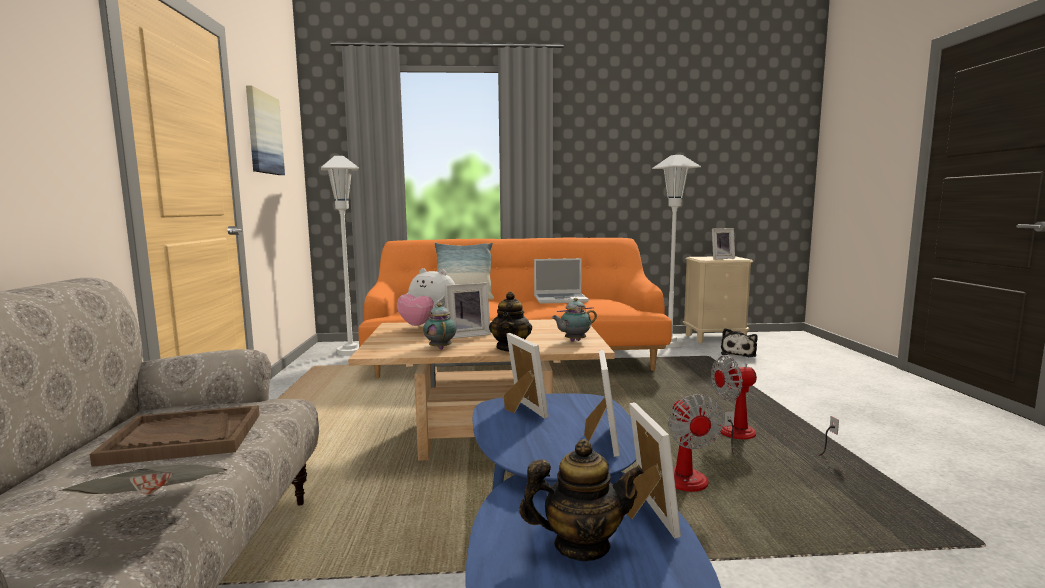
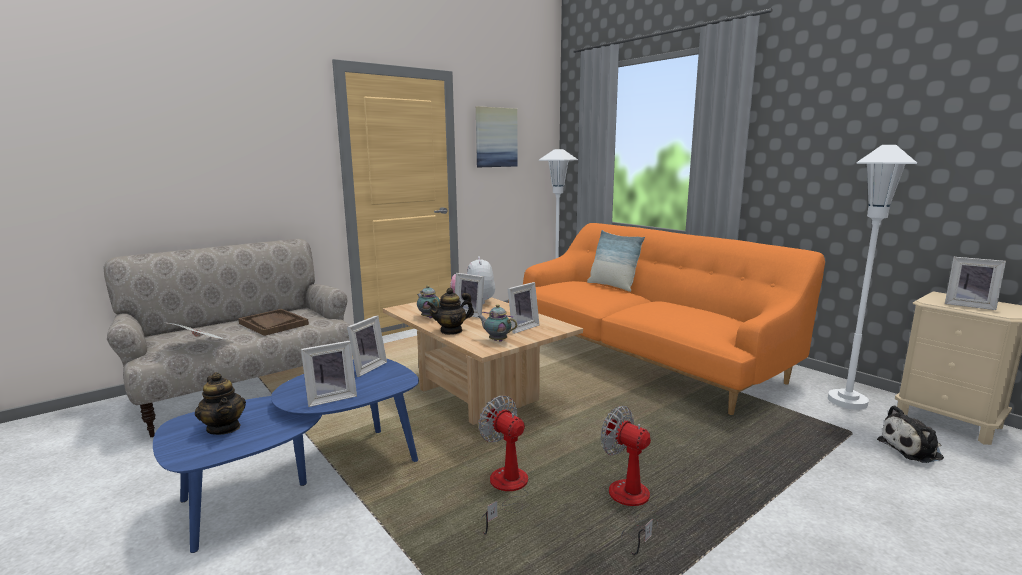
camera: 55 degrees right, 5 degrees up
(440, 348) = (428, 317): teapot -> teapot turned 75 degrees counterclockwise
(561, 299) = (676, 307): laptop -> none
(643, 515) = (263, 436): picture frame -> picture frame (521, 328)
(694, 476) = (506, 490): fan -> fan turned 90 degrees clockwise

